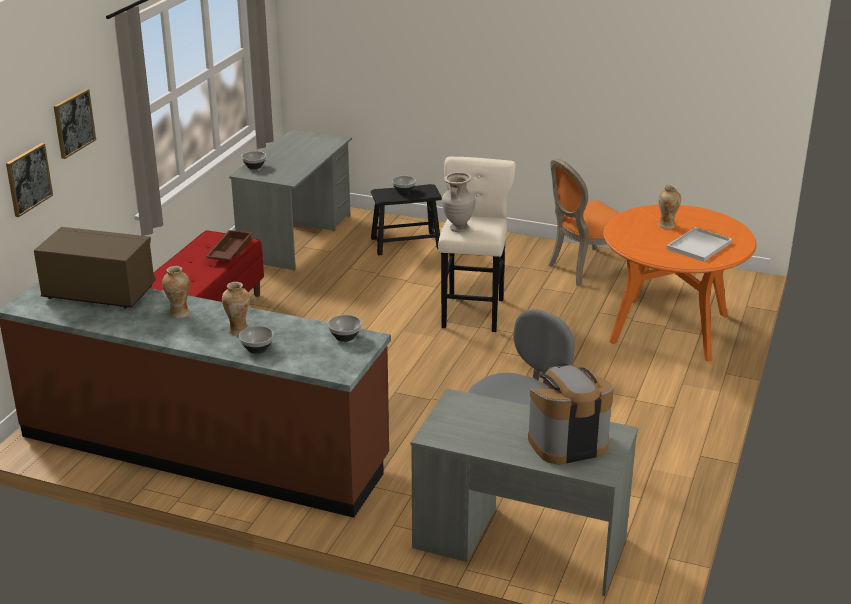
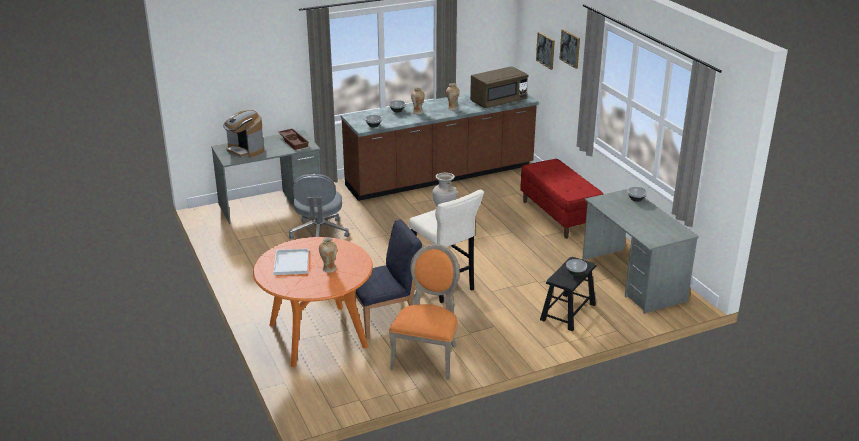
camera: 135 degrees right, 0 degrees up
(229, 251) = (563, 189): brown tray -> brown tray (294, 141)
(567, 443) = (245, 150): coffee machine -> coffee machine turned 105 degrees clockwise
(579, 312) = (385, 318): none -> blue chair

